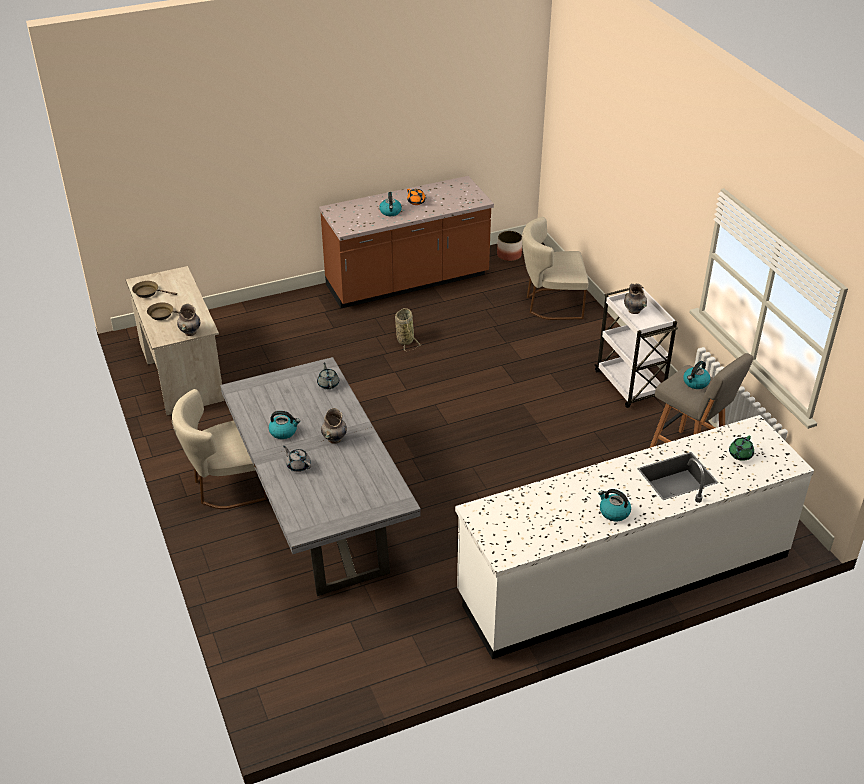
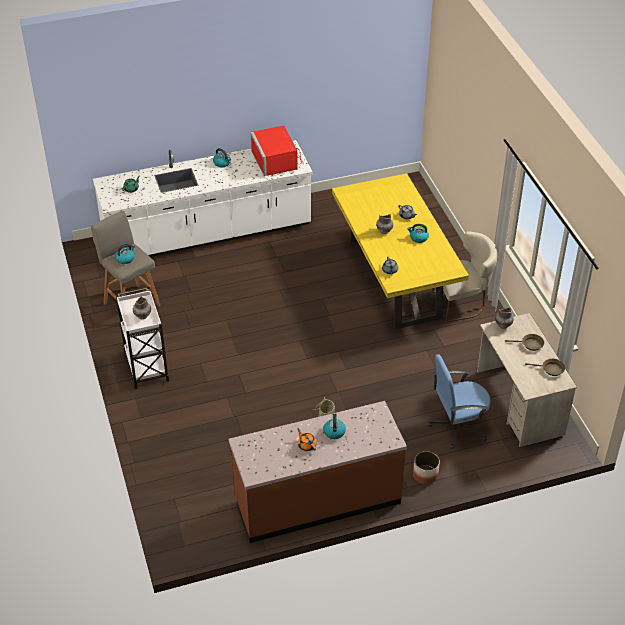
camera: 175 degrees left, 5 degrees up
(258, 346) = (457, 426): none -> blue office chair
(319, 515) = (395, 280): grey dining table -> yellow dining table
(509, 255) = (204, 534): planter -> planter (425, 474)
(518, 523) = (278, 161): none -> red microwave
(550, 304) = (182, 459): beige chair -> none

